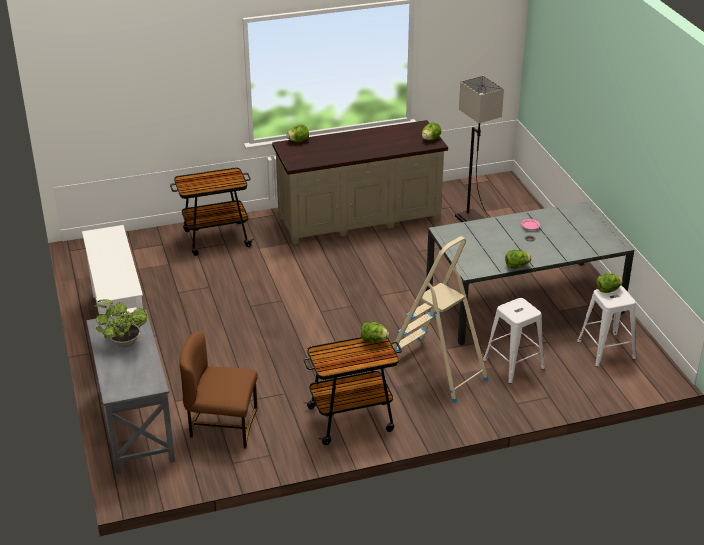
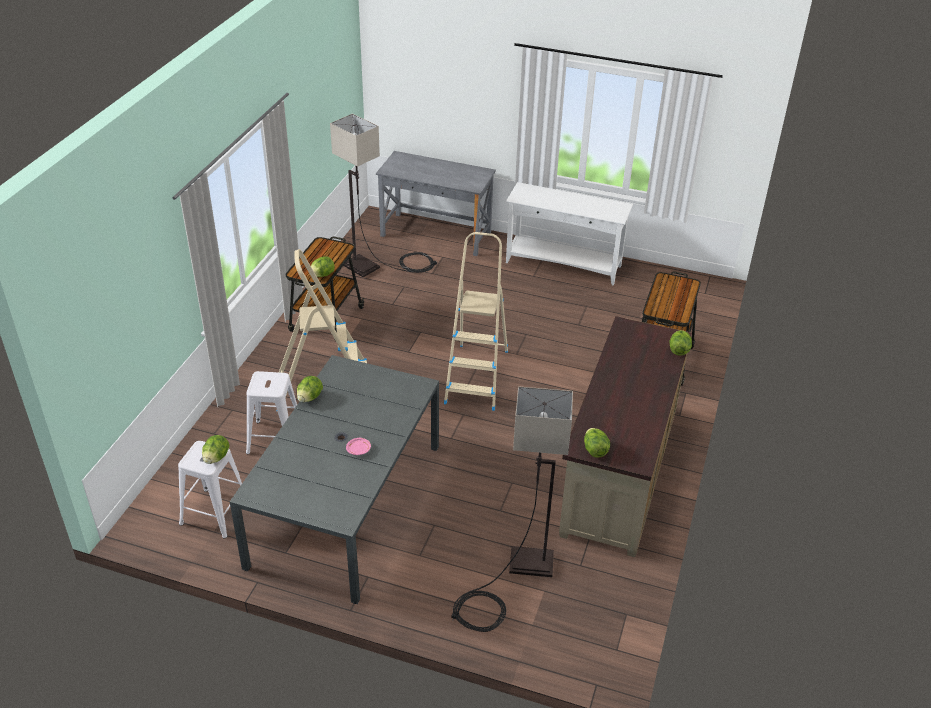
camera: 125 degrees right, 5 degrees up
(123, 342) = (451, 174): potted plant -> none
(222, 426) = (391, 265): brown chair -> floor lamp
(331, 307) = (476, 376): none -> beige step ladder

